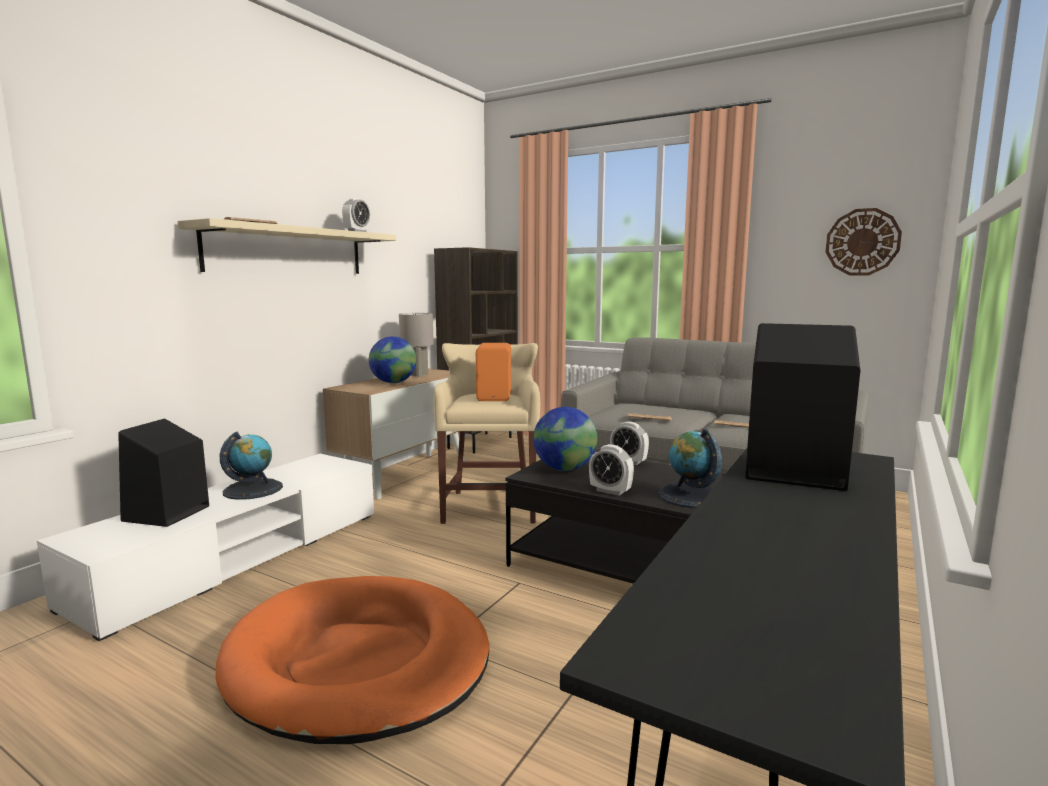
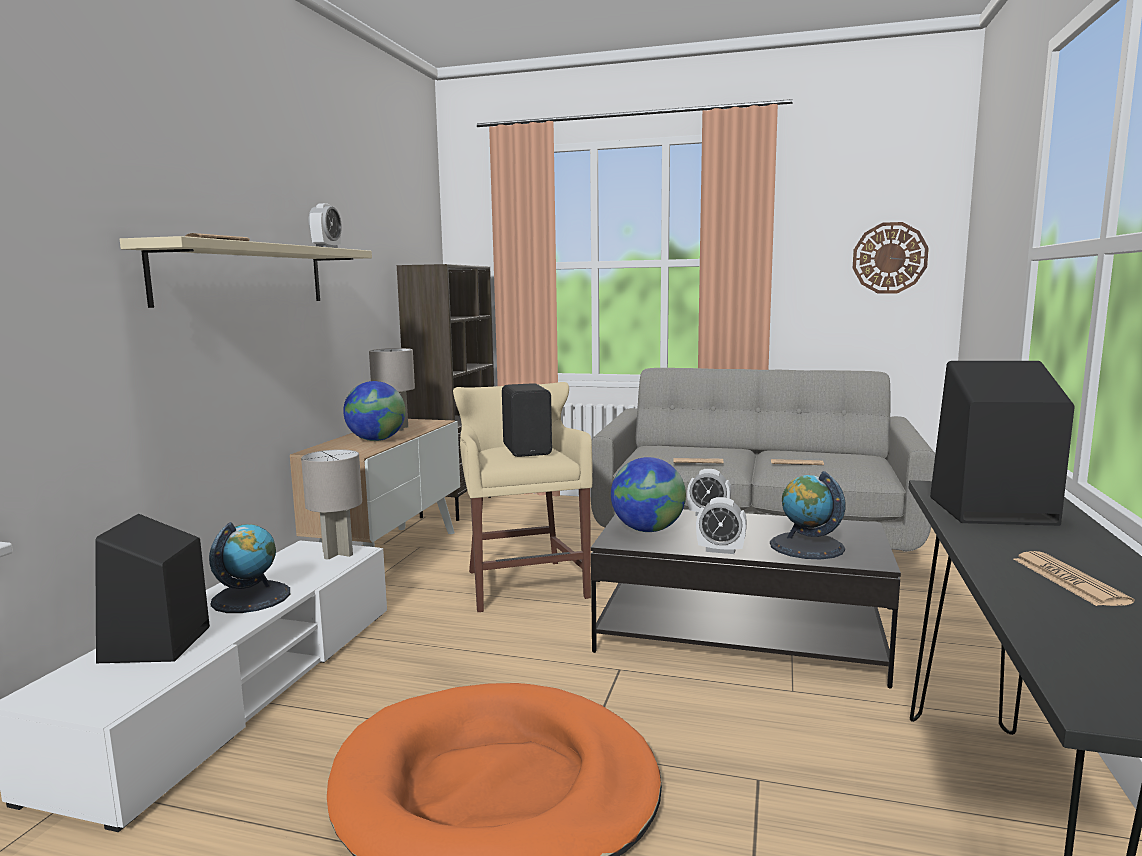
camera: 15 degrees left, 0 degrees up
(337, 465) = (338, 553): none -> grey table lamp
(495, 397) = (528, 450): orange speaker -> black speaker
(777, 540) = (1068, 580): none -> newspaper

